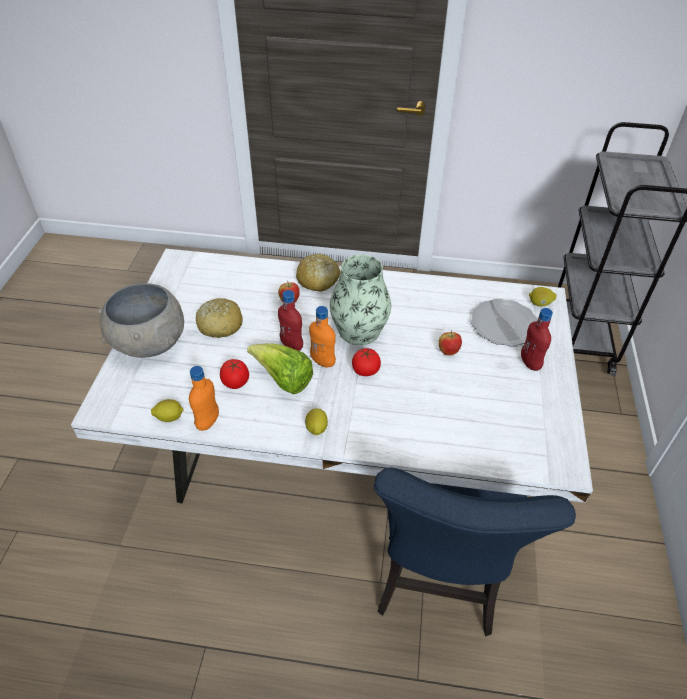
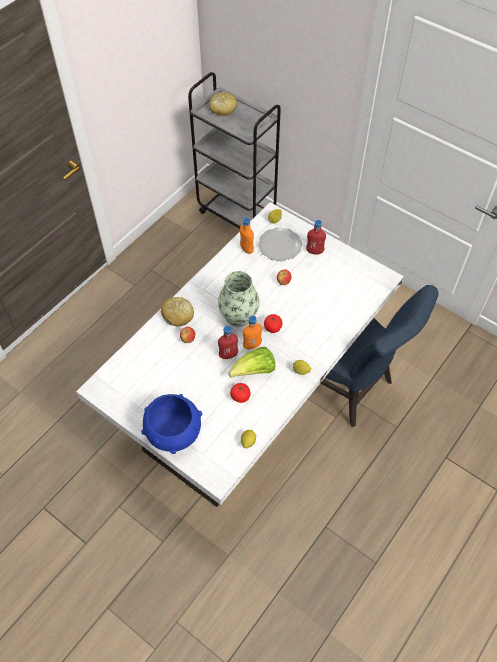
camera: 60 degrees left, 10 degrees up
(149, 342) = (173, 433): grey bowl -> blue bowl
(208, 422) = (263, 423): orange bottle -> orange bottle (246, 249)
(220, 325) = (183, 386): bread -> bread (223, 108)

